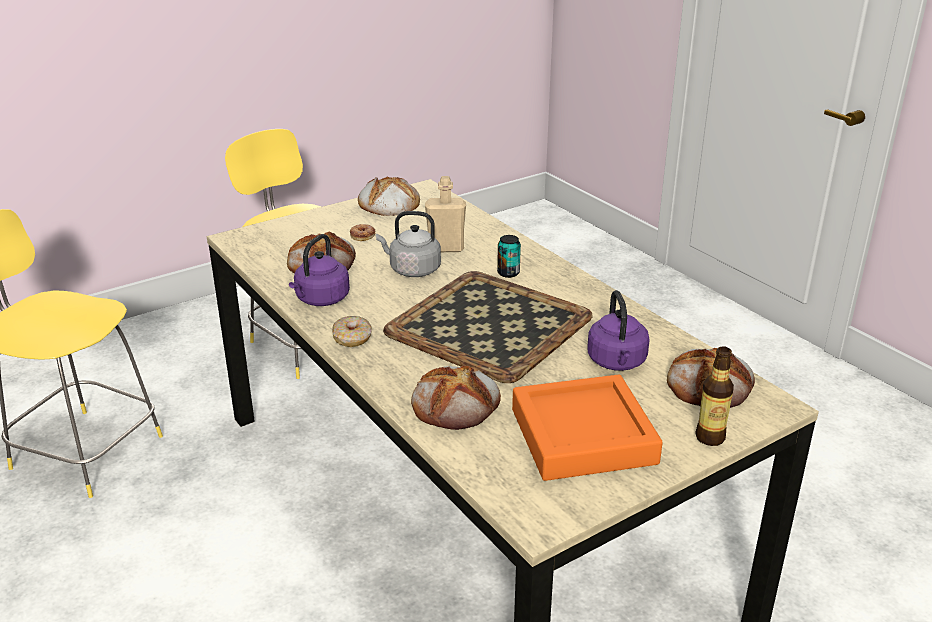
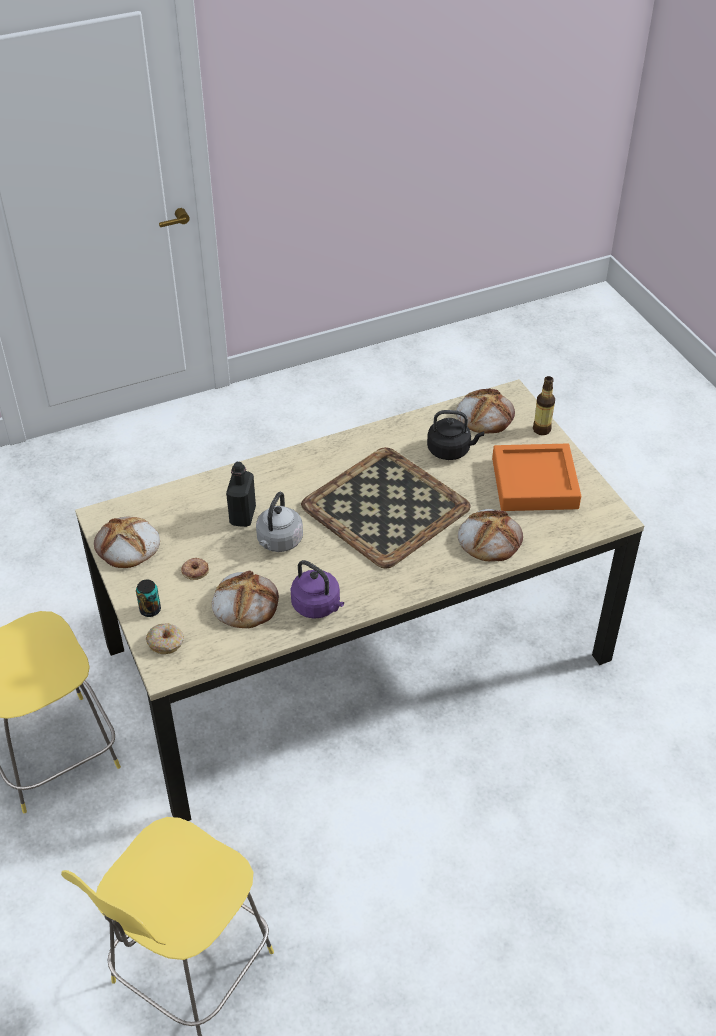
camera: 80 degrees left, 15 degrees up
(352, 338) = (388, 589): donut -> donut (166, 642)
(445, 248) = (243, 516): beige bottle -> black bottle
(508, 273) = (302, 483): can -> can (150, 610)
(617, 362) = (451, 450): purple kettle -> black kettle

